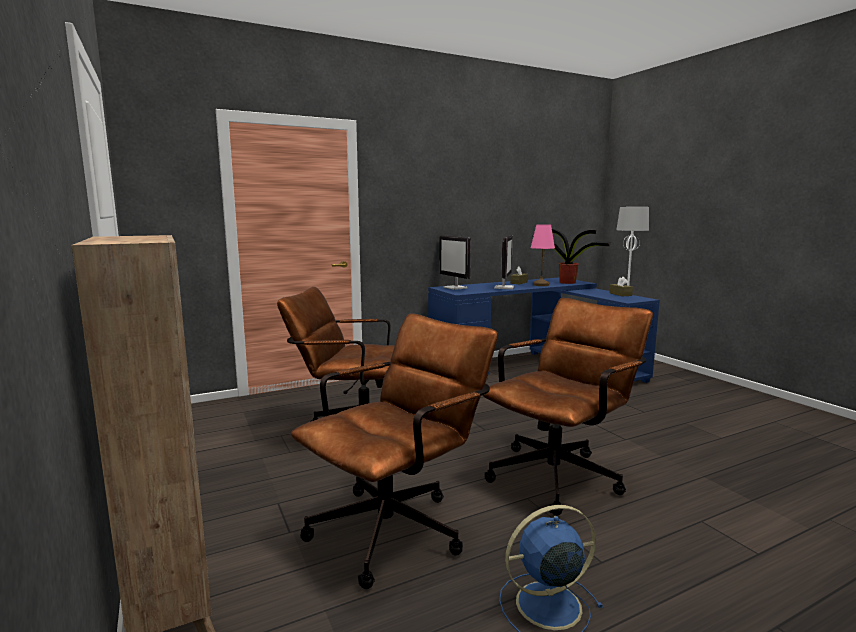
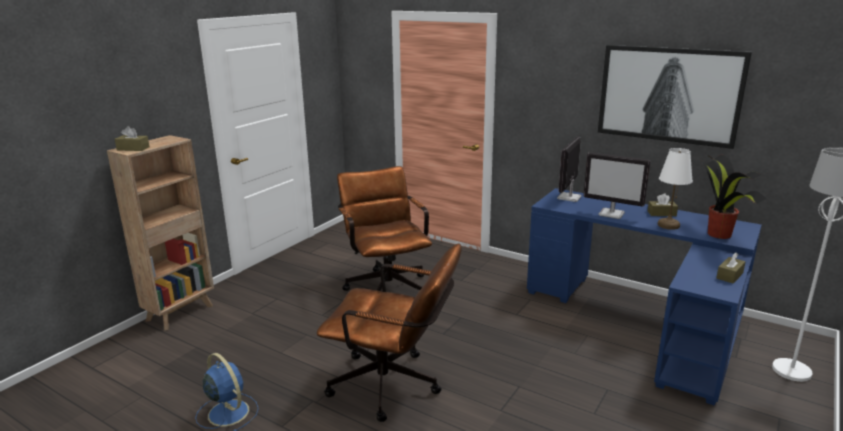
camera: 60 degrees right, 10 degrees up
(130, 240) = (133, 148): none -> brown tissue box
(398, 526) = (277, 342): brown office chair -> none
(500, 192) = (668, 95): none -> picture
(504, 287) = (612, 214): monitor -> monitor turned 45 degrees clockwise
(541, 285) = (668, 225): pink table lamp -> white table lamp

